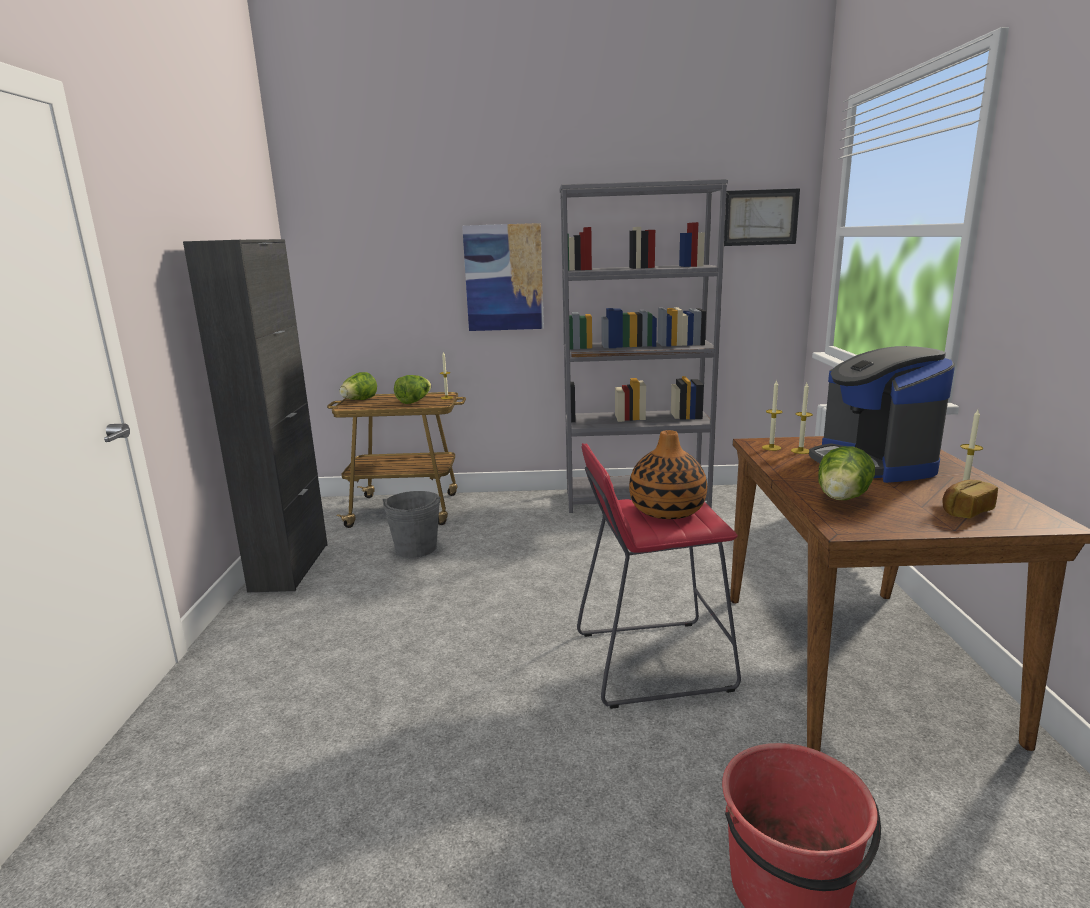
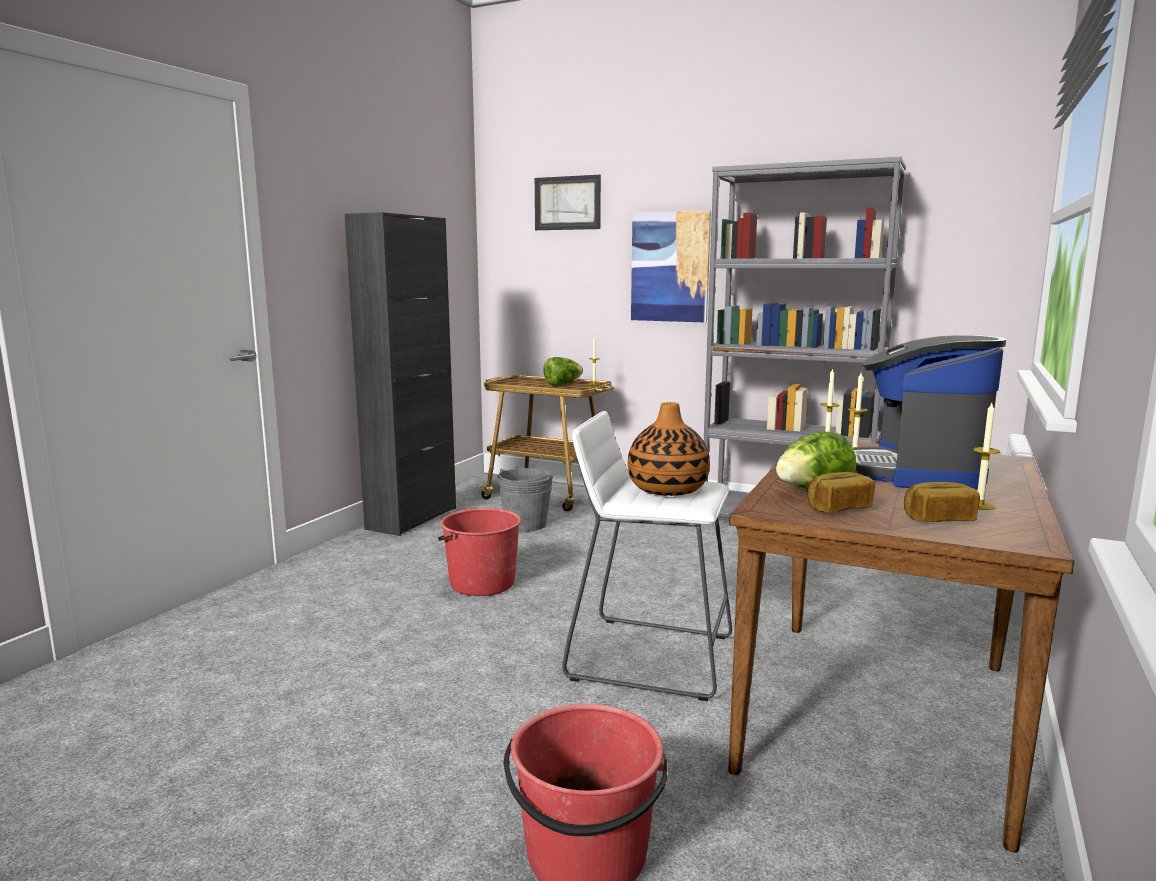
camera: 25 degrees right, 5 degrees down
(359, 400) = (517, 379): lettuce -> none
(432, 626) = (481, 583): none -> red bucket
(652, 661) = (650, 657): red stool -> white stool
(760, 217) = (970, 204): picture -> picture (567, 203)
(889, 515) = (838, 508): none -> bread

